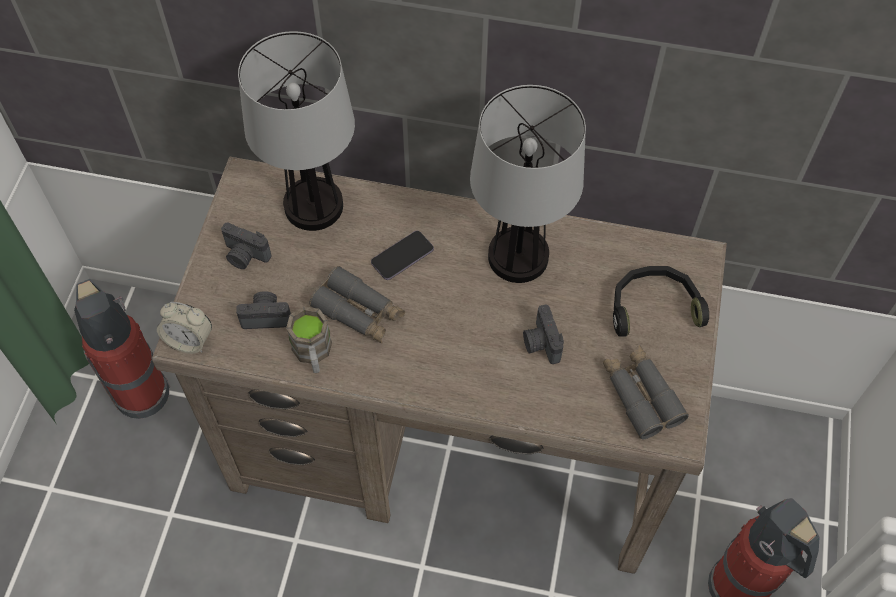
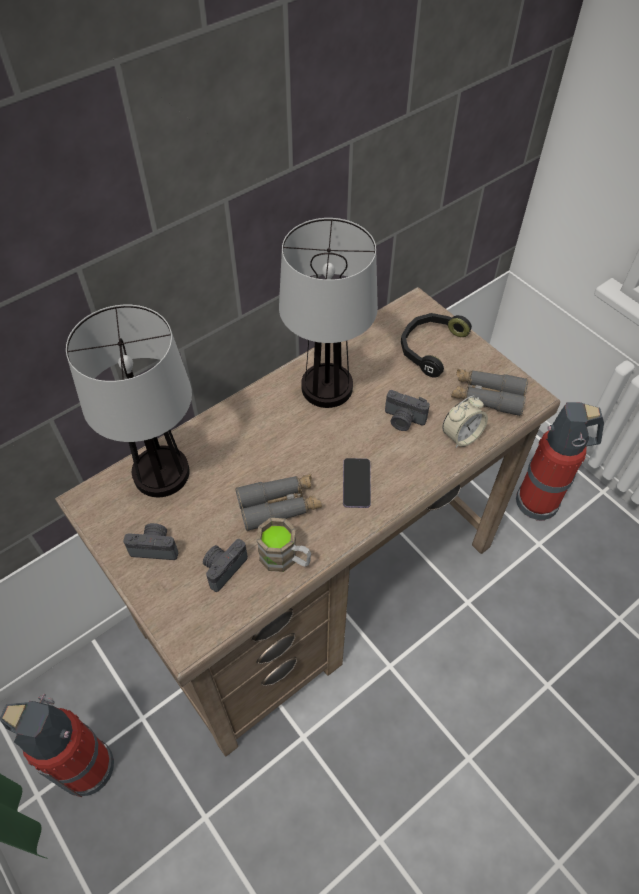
camera: 50 degrees left, 5 degrees down
(189, 340) = (190, 637): alarm clock -> alarm clock (461, 436)
(245, 256) = (155, 547): camera -> camera turned 150 degrees counterclockwise
(402, 256) = (260, 449): phone -> phone (356, 484)

